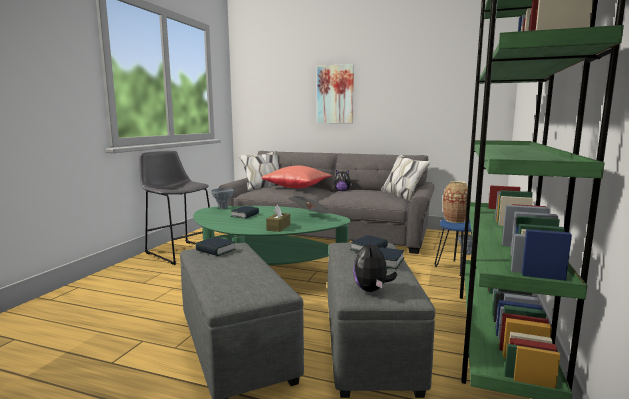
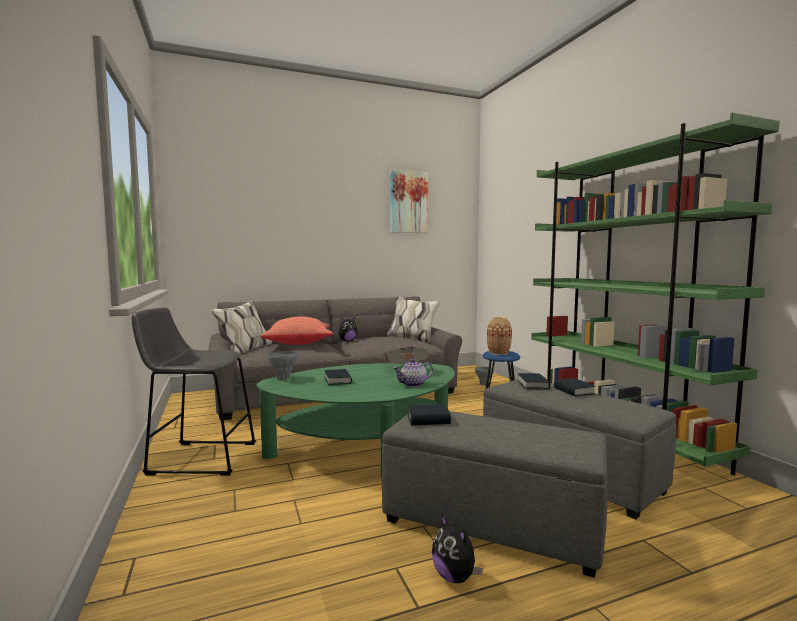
camera: 40 degrees left, 5 degrees down
(278, 227) = (413, 385): brown tissue box -> teapot
(335, 94) = (314, 232): picture -> picture (408, 202)
(372, 290) = (627, 412): plush toy -> plush toy (455, 577)

